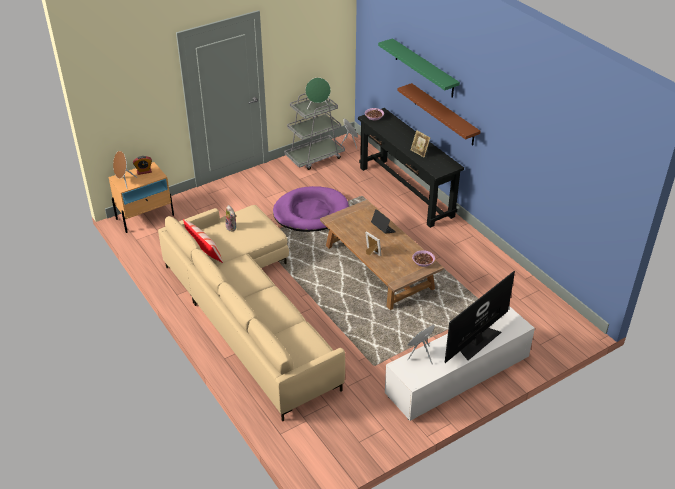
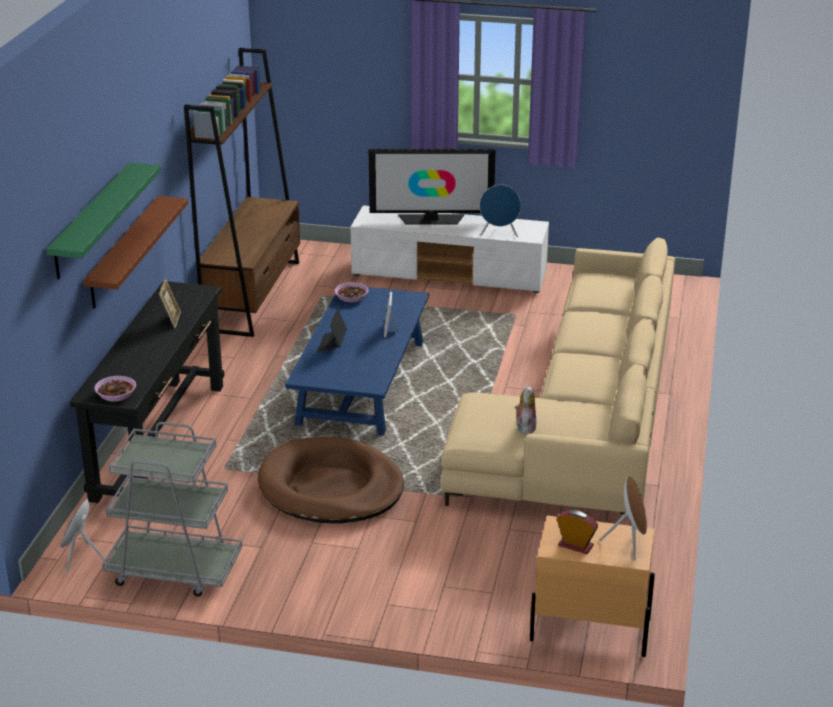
camera: 135 degrees left, 10 degrees down
(204, 250) = (598, 423): pillow -> none
(310, 212) = (330, 487): purple dog bed -> brown dog bed
(318, 107) = (158, 453): green speaker -> none
(377, 267) = (362, 383): brown coffee table -> blue coffee table
(519, 285) = (252, 295): none -> brown bookcase

